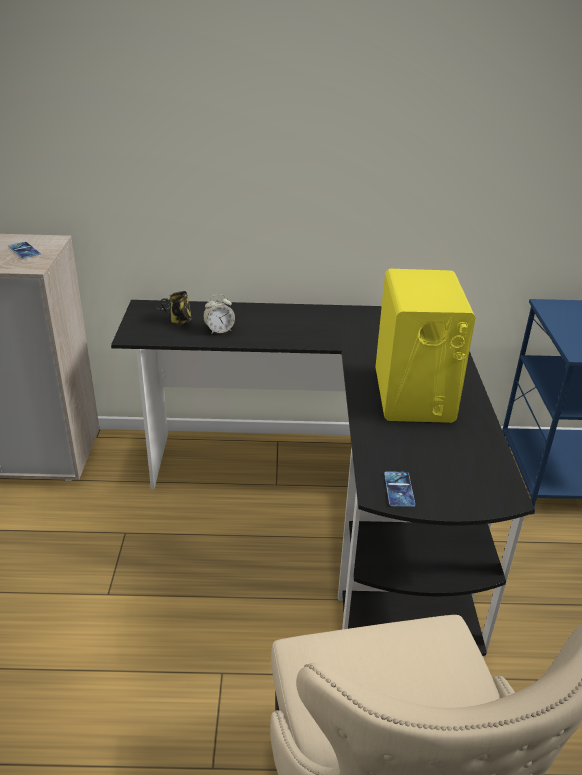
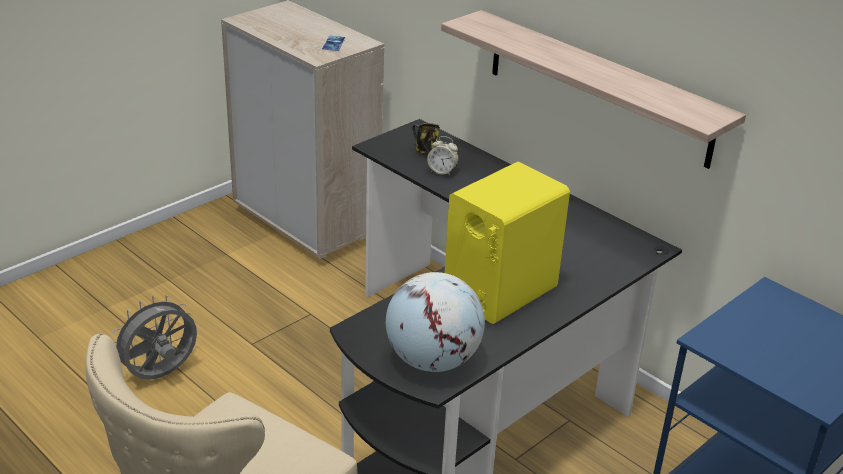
camera: 45 degrees right, 0 degrees up
(57, 690) = (161, 375): none -> grey fan
(345, 196) = (597, 87): none -> shelf
(399, 489) = (370, 336): phone -> none
(471, 477) = (433, 360): none -> globe

